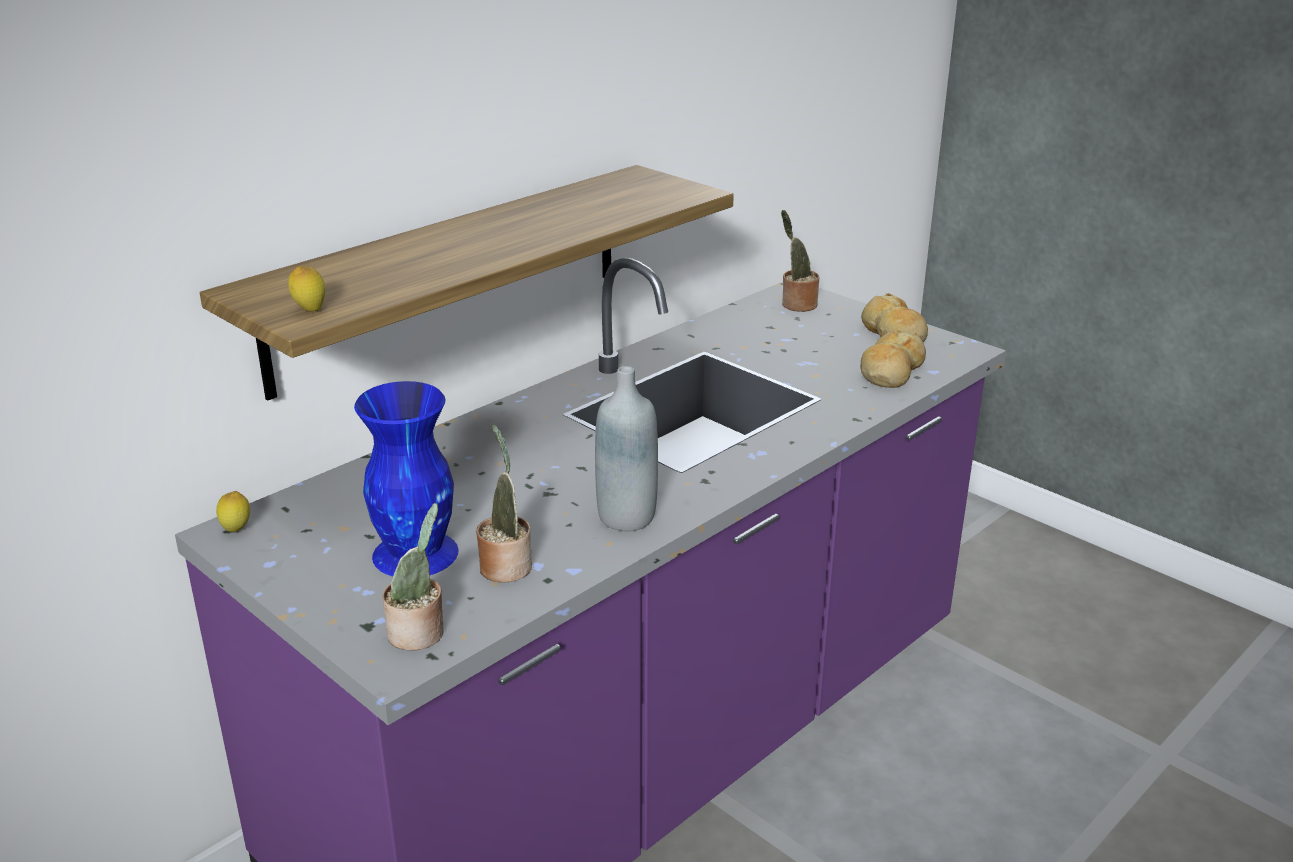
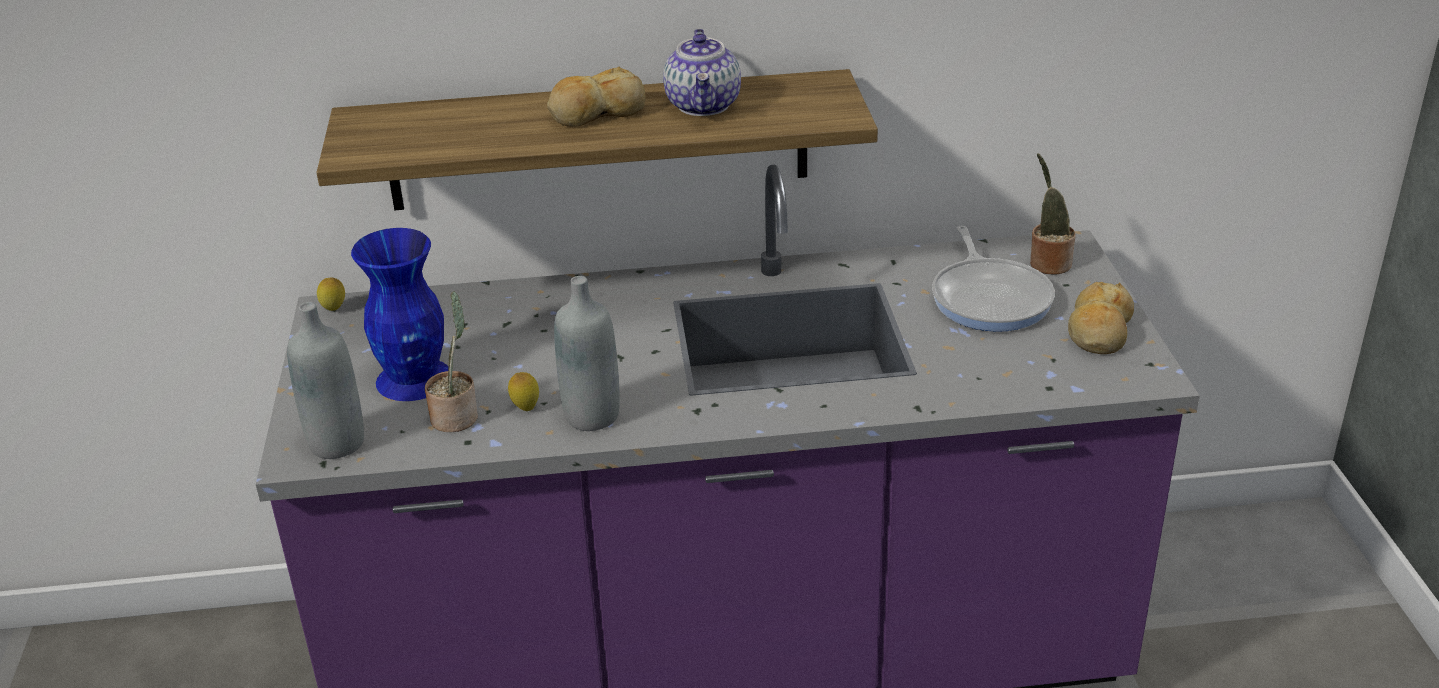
camera: 40 degrees right, 5 degrees up
(310, 310) = (366, 149): lemon -> lemon (525, 408)
(419, 634) = (337, 443): potted plant -> grey bottle
(572, 209) = (704, 106): none -> teapot
(794, 337) = (990, 298): none -> frying pan
(890, 372) = (1029, 372): bread -> bread (596, 113)

